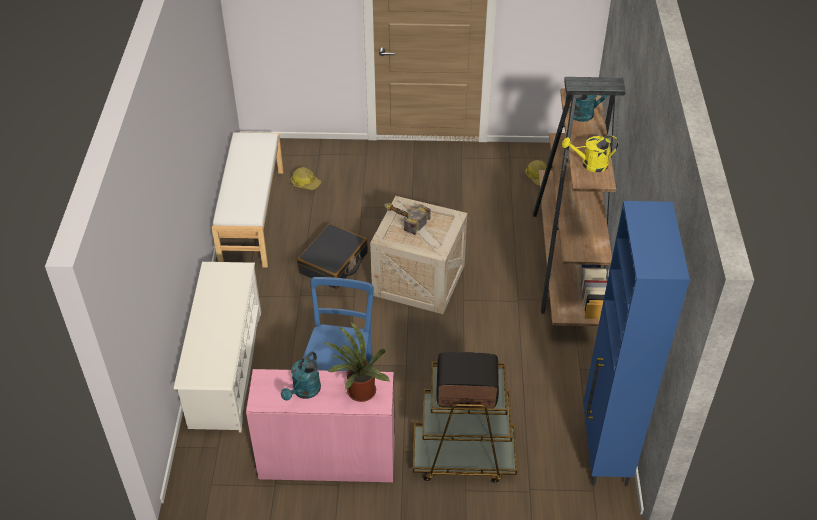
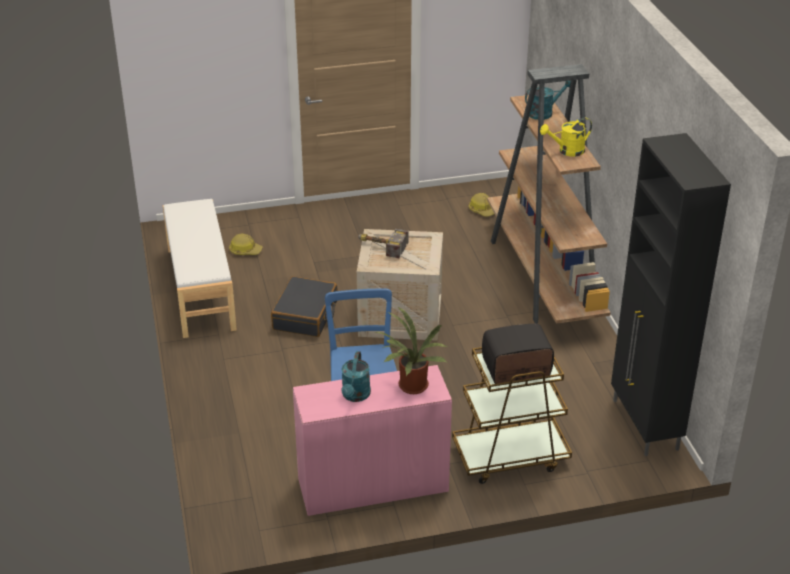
camera: 15 degrees left, 10 degrees down
(225, 368) = (230, 426): white shoe rack -> none
(604, 451) = (645, 425): blue cabinet -> black cabinet

